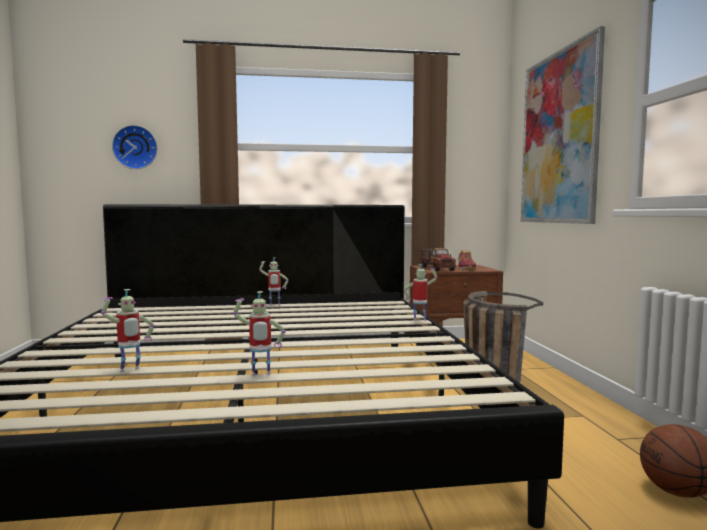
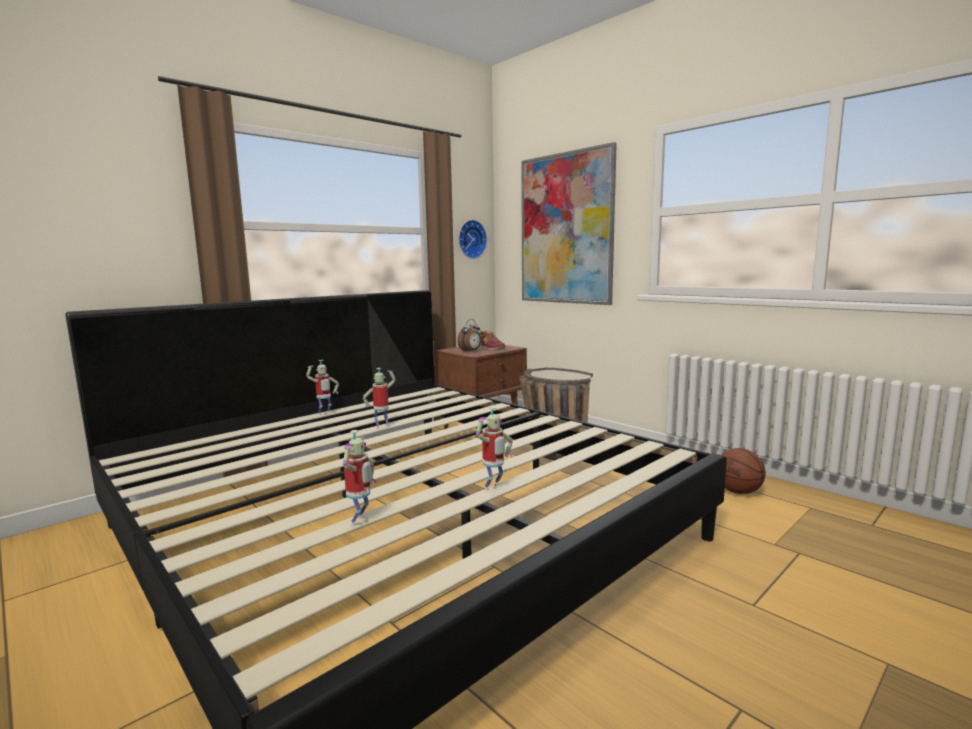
camera: 35 degrees left, 5 degrees up
(136, 147) = (86, 224): wall clock -> wall clock (471, 239)
(420, 320) = (499, 404): toy robot -> toy robot (382, 426)
(437, 268) = (470, 351): toy truck -> alarm clock

